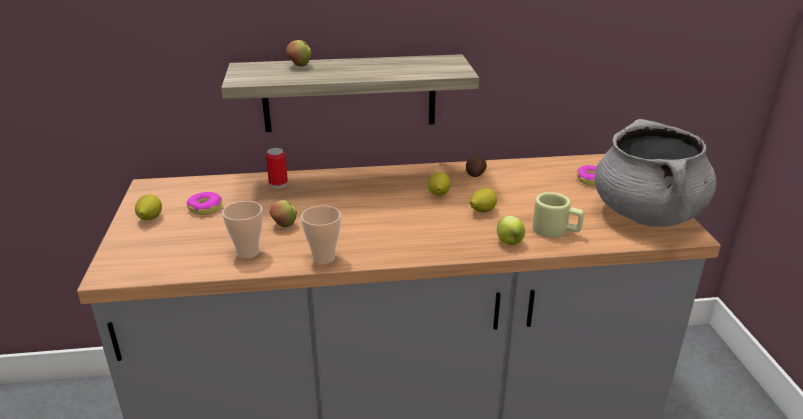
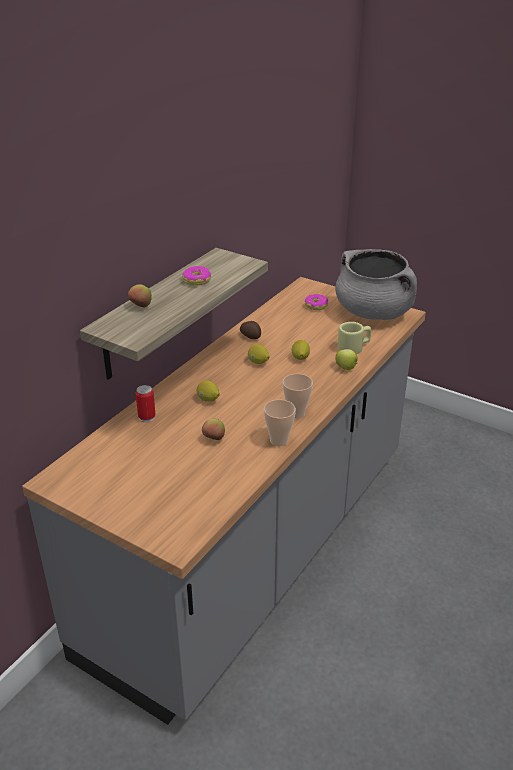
camera: 50 degrees left, 5 degrees up
(150, 218) = (114, 498): lemon -> lemon (208, 399)
(205, 208) = (136, 464): donut -> donut (197, 280)
(248, 252) = (231, 469): cup -> cup (296, 413)

